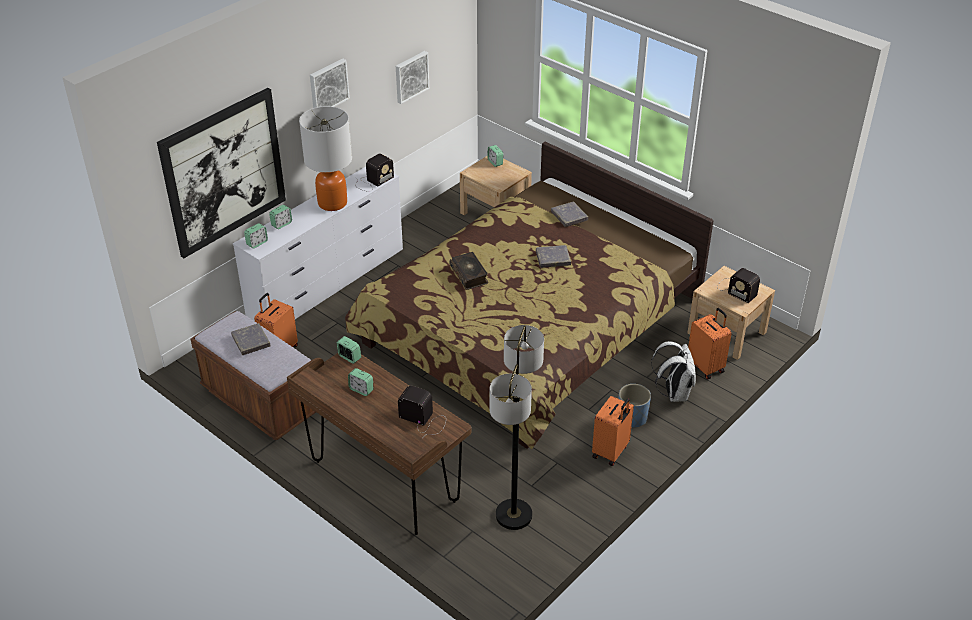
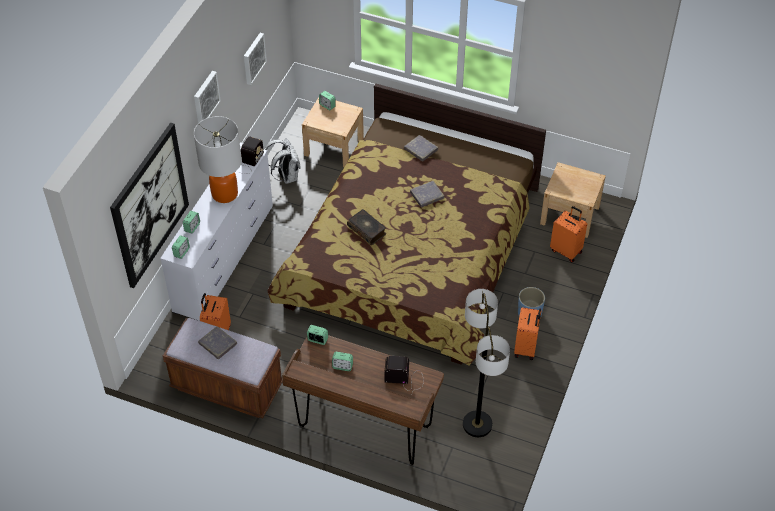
camera: 20 degrees left, 10 degrees up
(673, 393) = (551, 282): white backpack -> white backpack (286, 176)
(735, 289) = (575, 183): radio -> none

